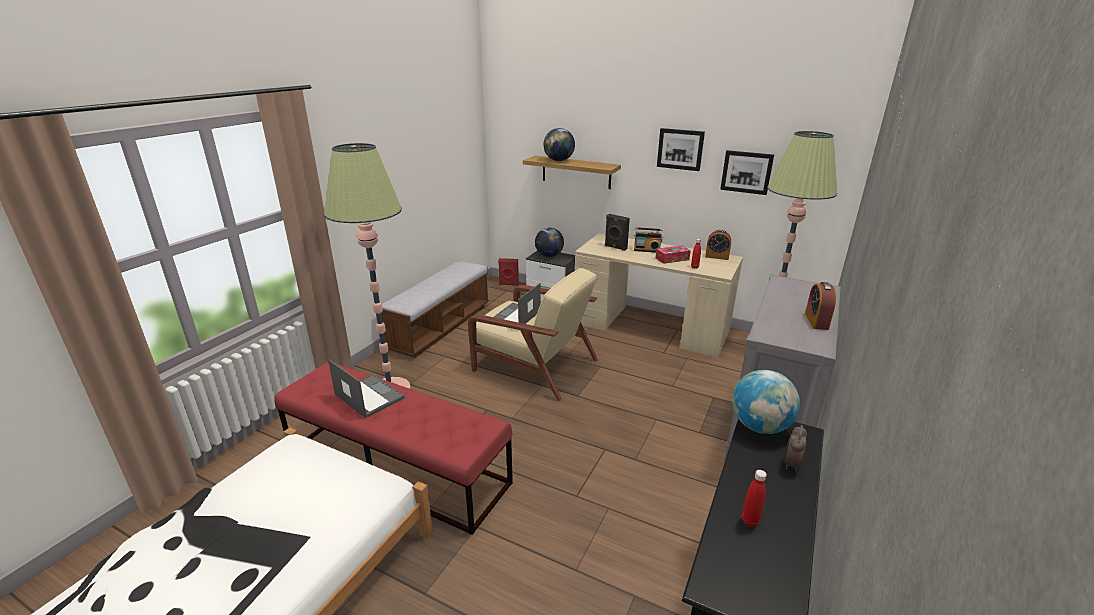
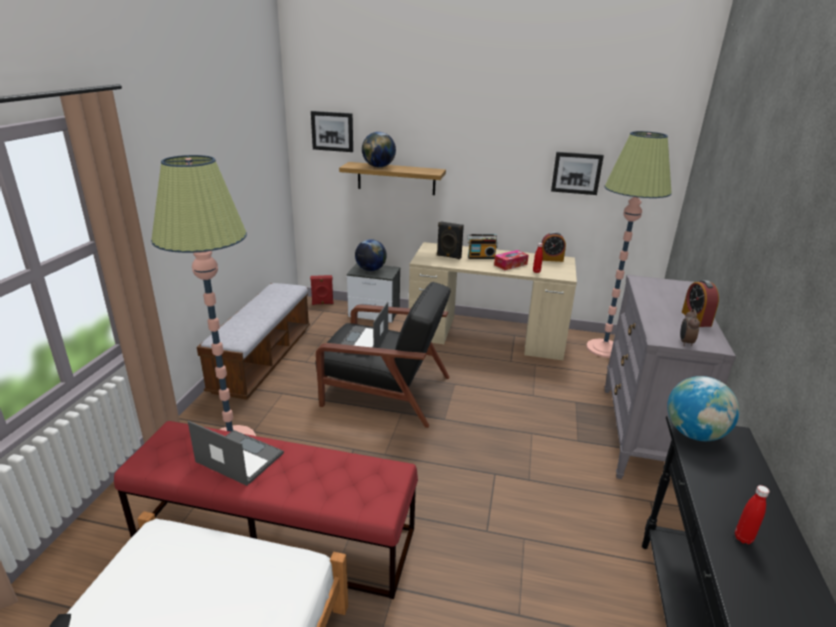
camera: 15 degrees left, 0 degrees up
(533, 364) = (384, 390): beige armchair -> black armchair
(680, 149) = (509, 151): picture -> picture (332, 131)
(791, 464) = (743, 469): alarm clock -> alarm clock (685, 342)

